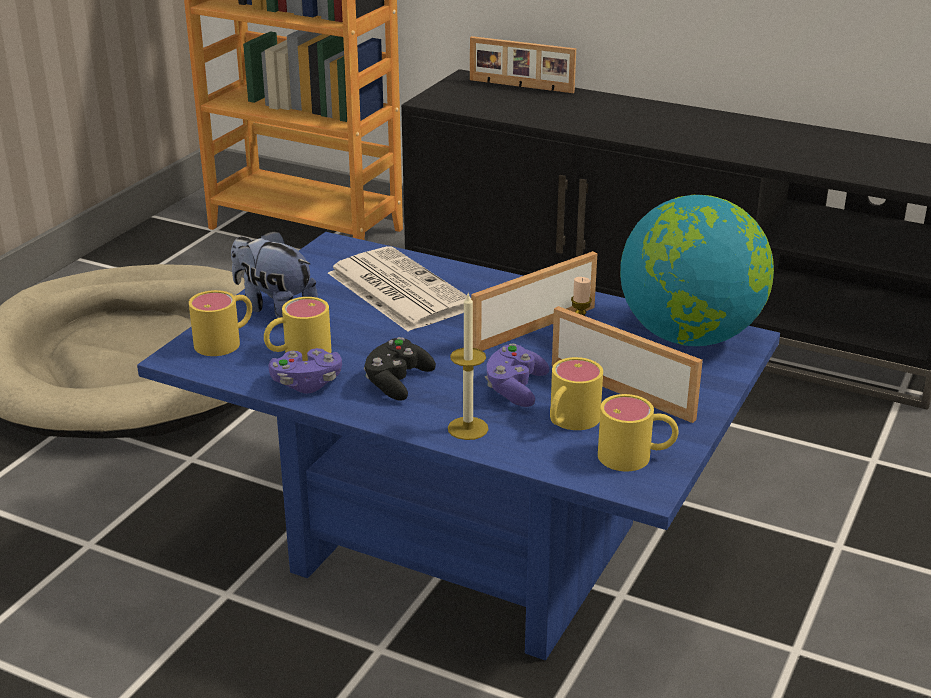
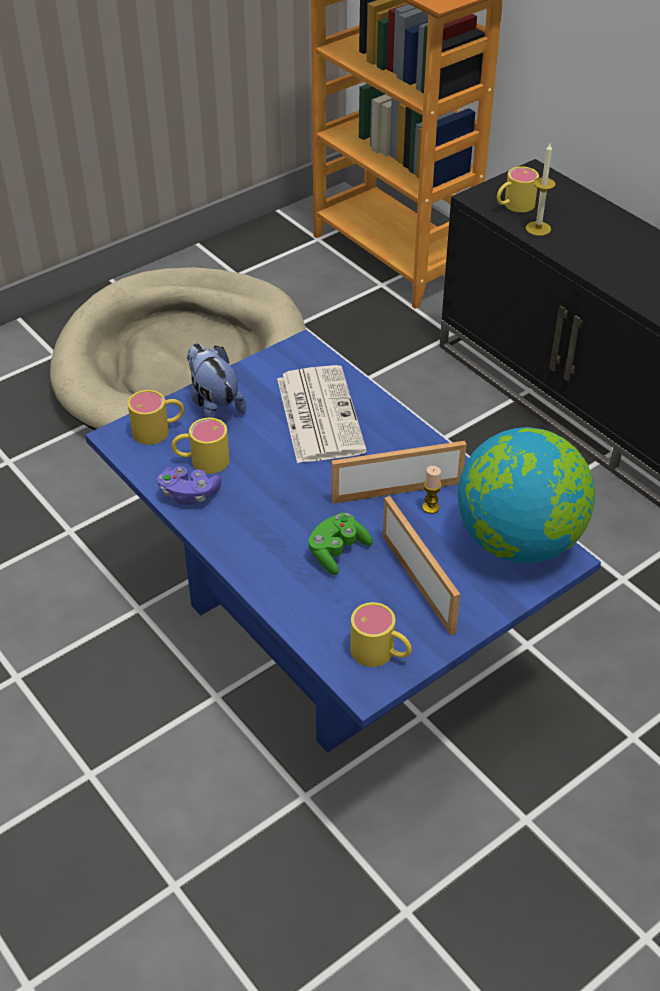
camera: 25 degrees right, 15 degrees up
(397, 382) = (254, 515): black game controller -> none
(468, 428) = (275, 580): candle -> candle (538, 228)
(515, 389) = (337, 552): purple game controller -> green game controller
(520, 86) = (574, 197): picture frame -> none
(569, 422) = (355, 600): yellow mug -> yellow mug (513, 206)

